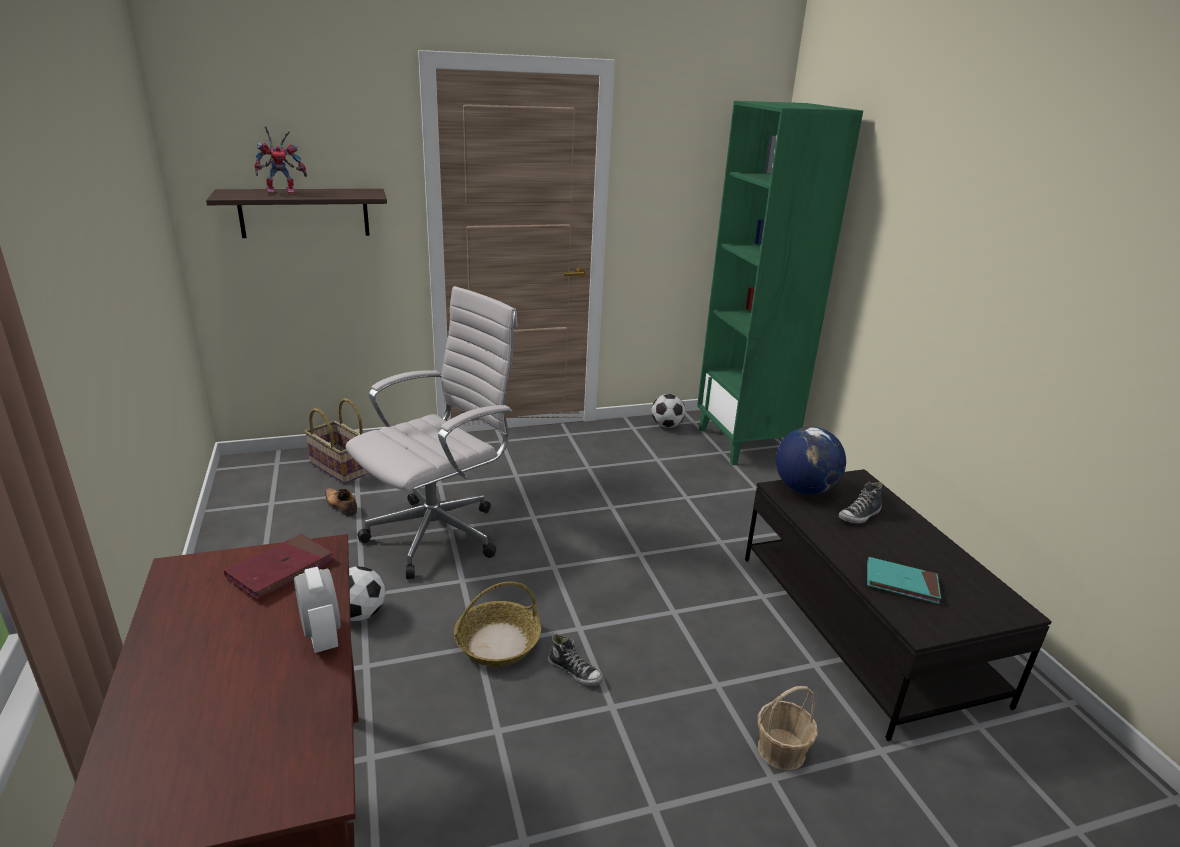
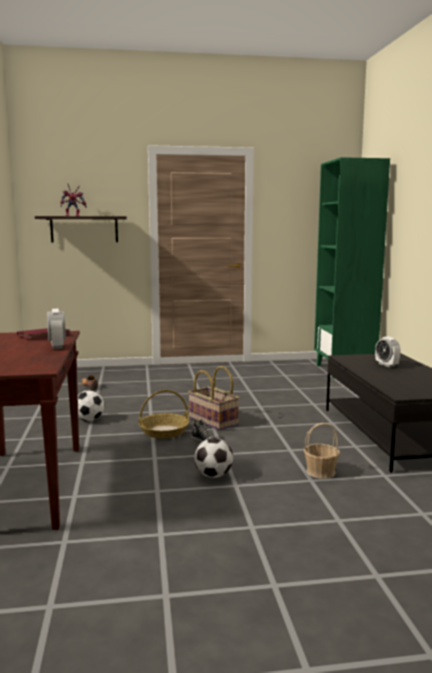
camera: 10 degrees right, 15 degrees down
(339, 468) = (92, 374): basket -> basket (212, 421)
(440, 533) = (143, 396): white office chair -> none
(666, 425) = (295, 364): football -> football (213, 475)
(804, 489) = (356, 357): globe -> none
(859, 516) = (386, 365): shoe -> alarm clock
(901, 583) = (399, 383): turquoise book -> none

